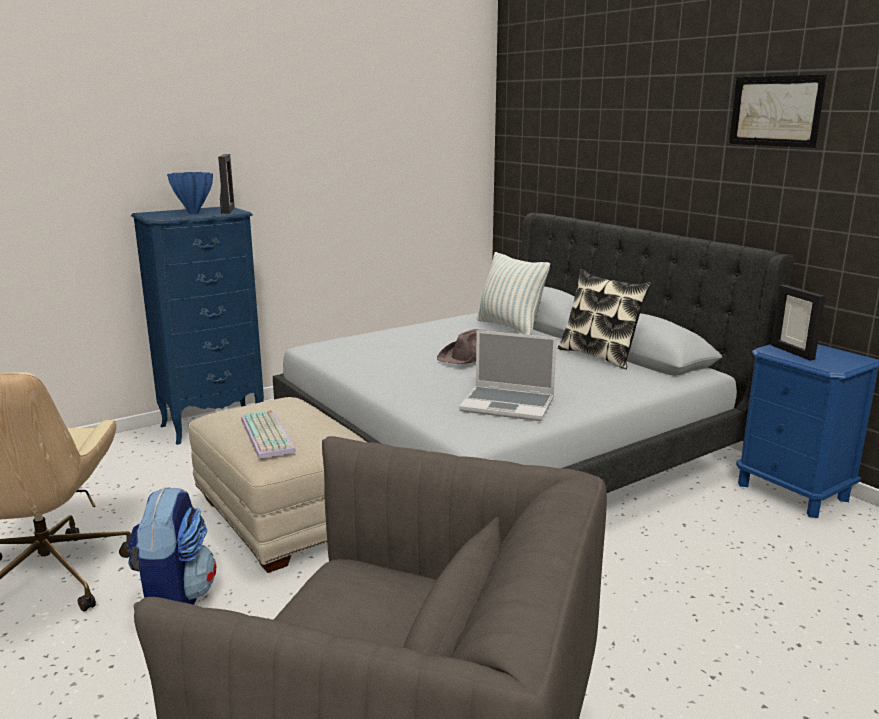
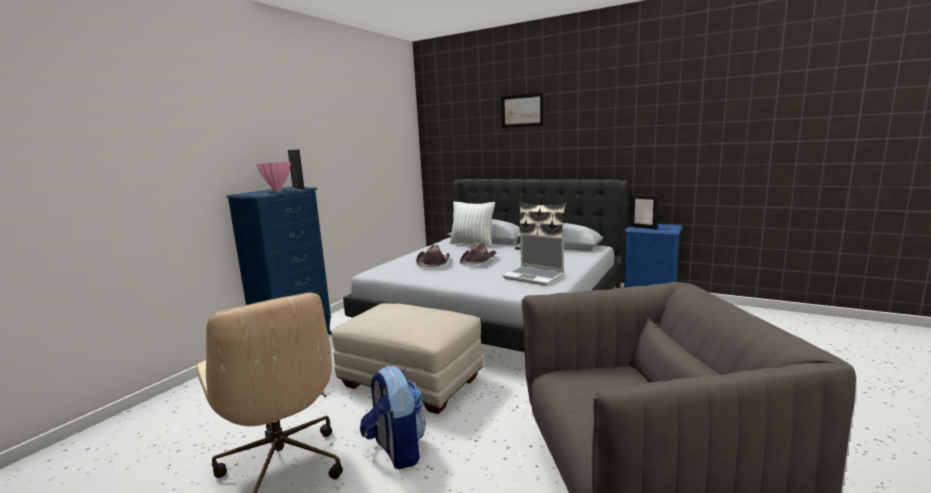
camera: 25 degrees left, 5 degrees down
(194, 213) = (277, 191): blue vase -> pink vase
(269, 435) = (412, 322): keyboard -> none
(405, 347) = (433, 262): none -> brown hat
(509, 405) = (534, 277): laptop -> laptop turned 45 degrees clockwise
(775, 111) = (606, 108): picture -> picture (522, 110)

